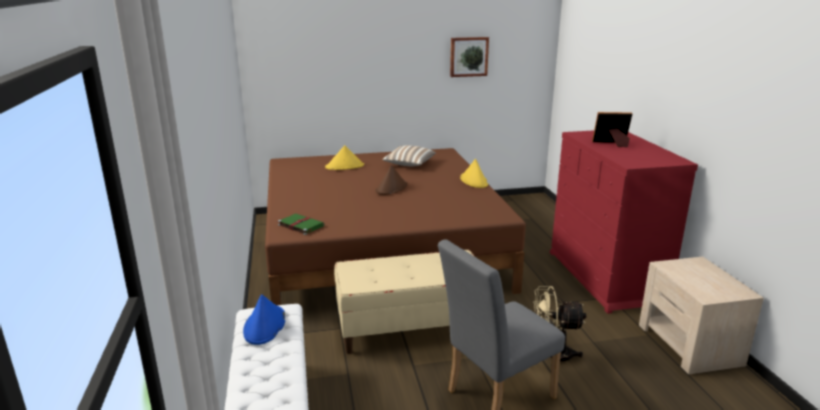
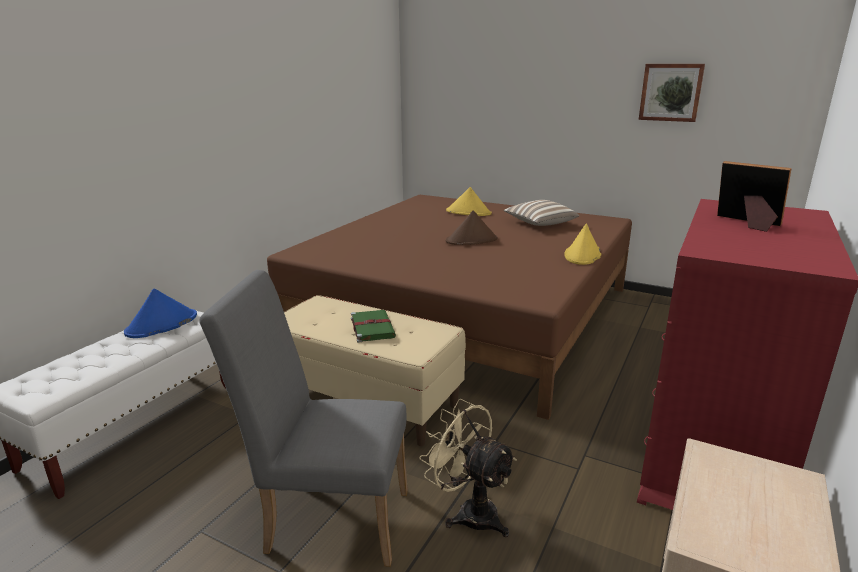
camera: 40 degrees right, 0 degrees up
(300, 225) = (321, 249): green book -> green book (372, 327)

